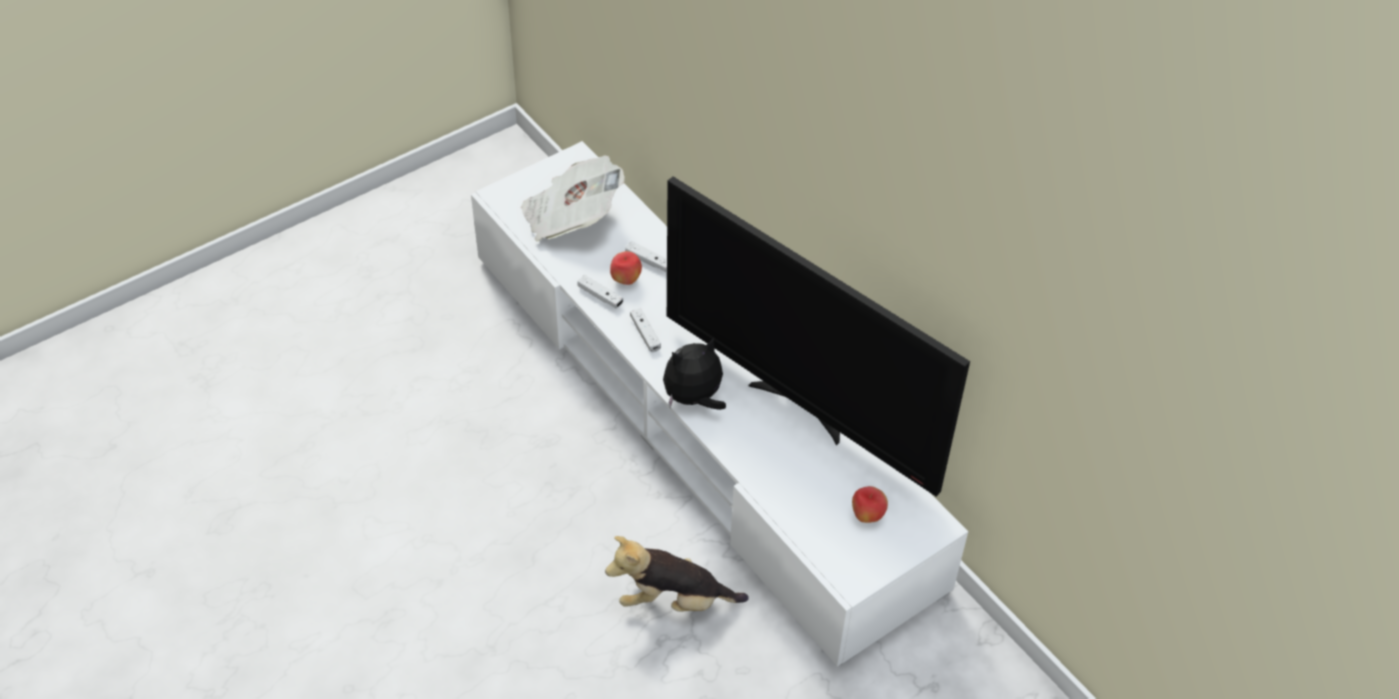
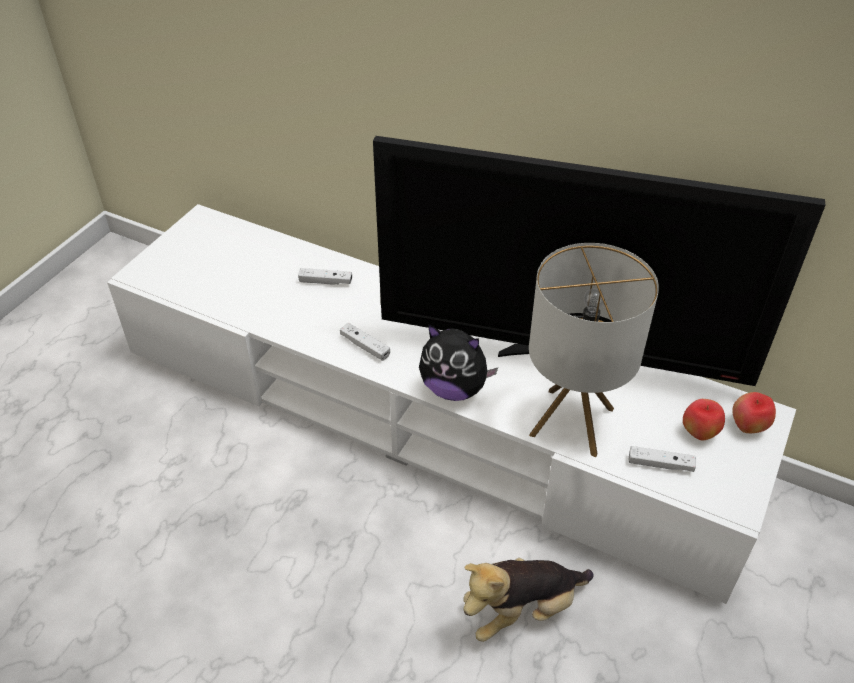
camera: 25 degrees left, 5 degrees down
(571, 217) = (225, 269): newspaper -> none
(600, 296) = (297, 328): white game controller -> white game controller (660, 464)
(626, 279) = (314, 305): apple -> apple (747, 427)
(694, 399) = (454, 388): plush toy -> plush toy turned 105 degrees counterclockwise
(770, 464) = (572, 421): none -> table lamp

